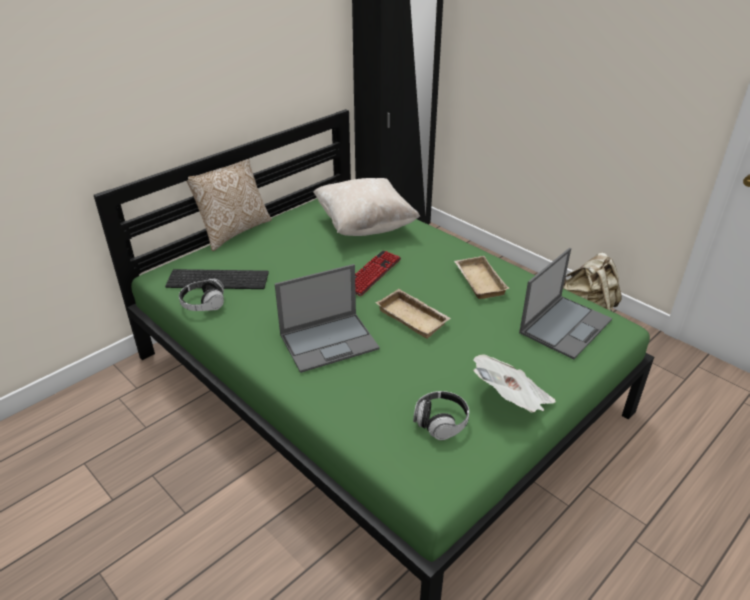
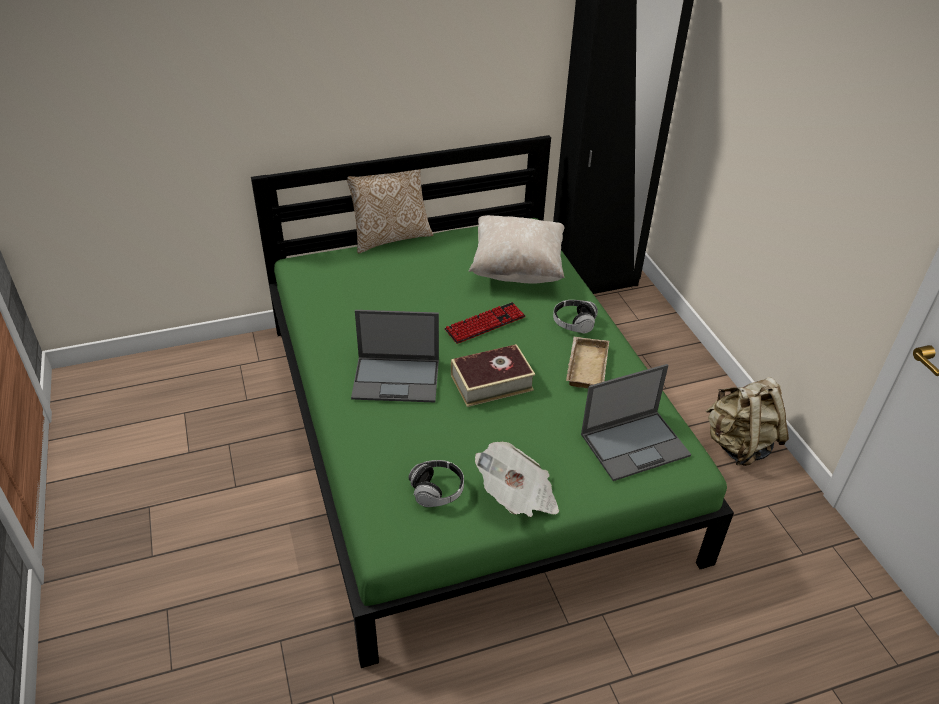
camera: 25 degrees right, 5 degrees up
(203, 304) = (316, 305): headphones -> headphones (573, 323)
(219, 278) = (345, 284): keyboard -> none
(414, 317) = (491, 382): beige tray -> book

